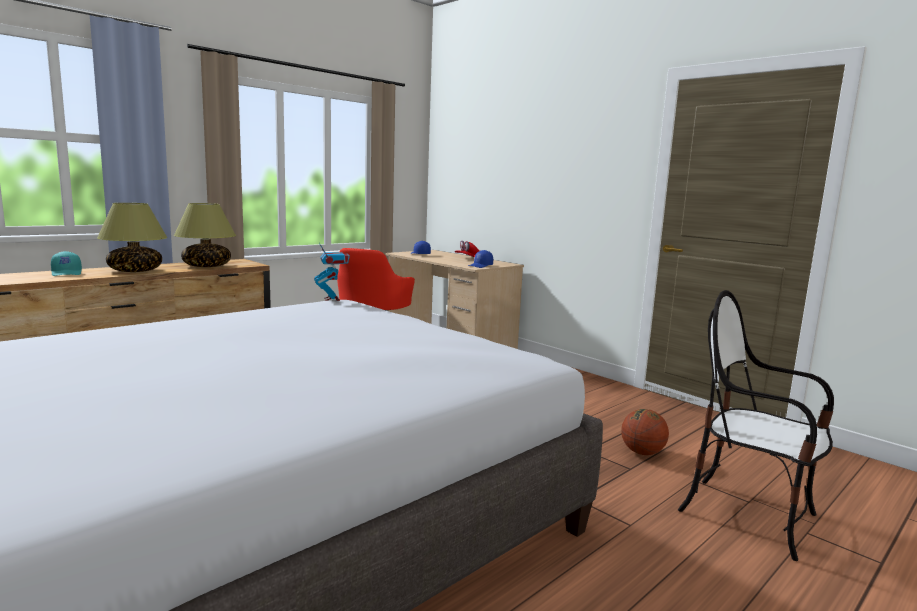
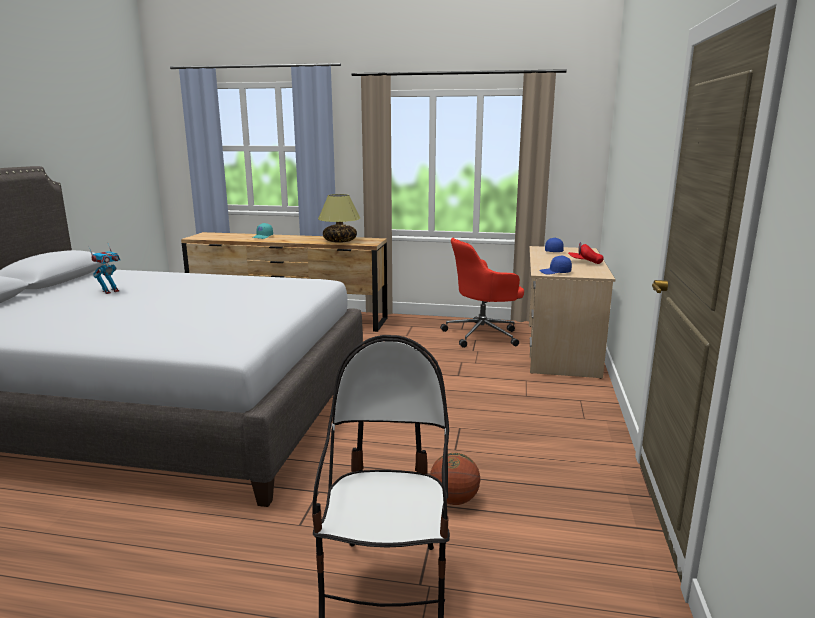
camera: 55 degrees right, 5 degrees up
(136, 271) = (294, 239): table lamp -> none
(332, 299) = (323, 278): toy robot -> toy robot (110, 291)

